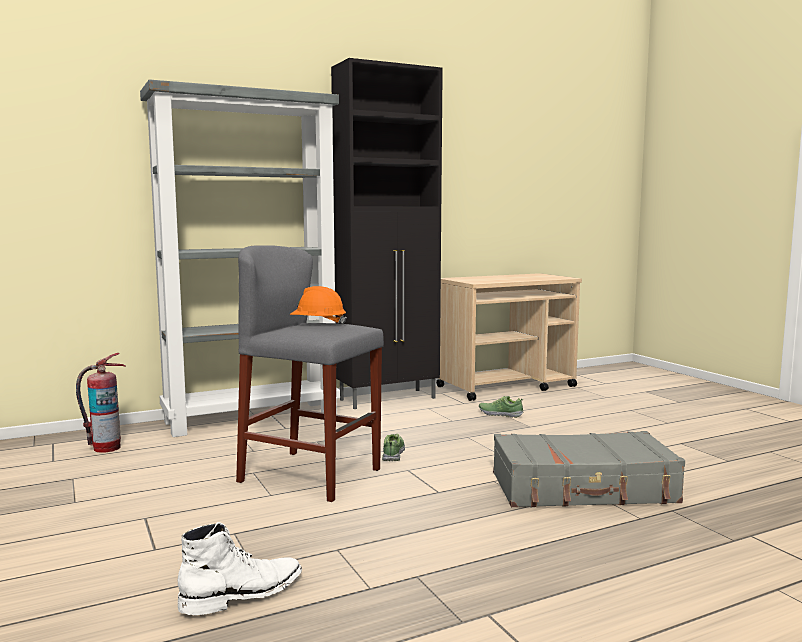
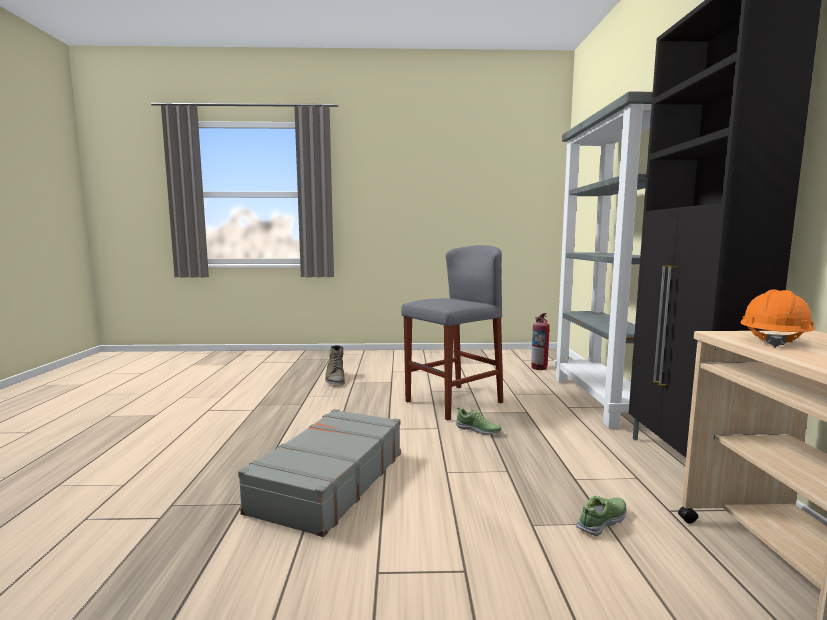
camera: 115 degrees right, 0 degrees up
(243, 594) = (335, 379): white boot -> green boot
(318, 324) = (456, 300): orange hard hat -> orange hard hat (773, 341)

